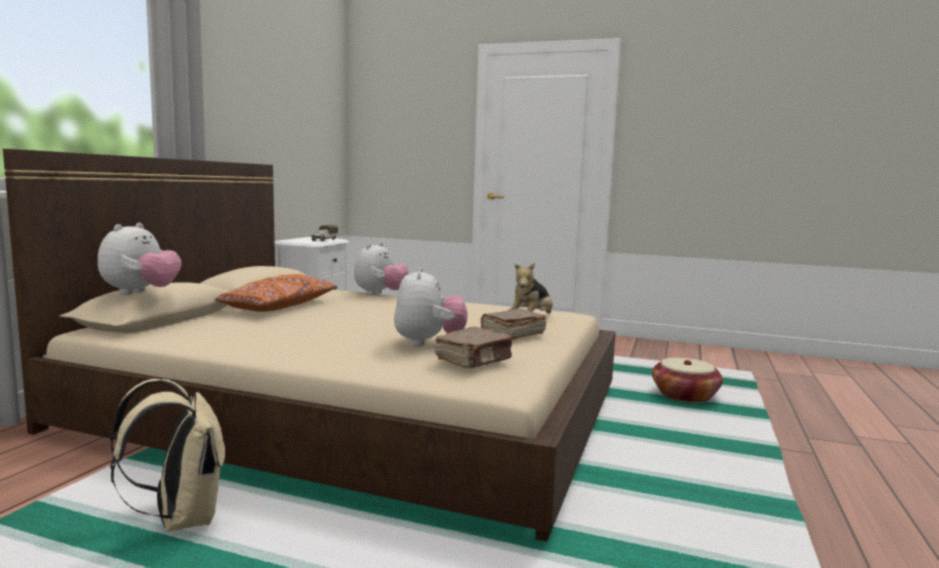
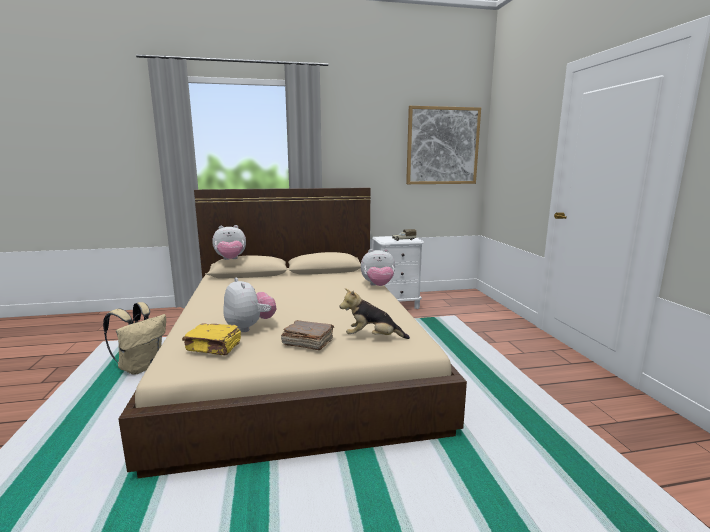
camera: 60 degrees right, 5 degrees up
(279, 307) = (303, 280): orange pillow -> none
(312, 114) = (442, 146): none -> picture
(429, 343) = (250, 327): plush toy -> plush toy turned 90 degrees counterclockwise
(474, 360) = (214, 347): brown book -> yellow book
(684, 396) = (515, 492): basket -> none

